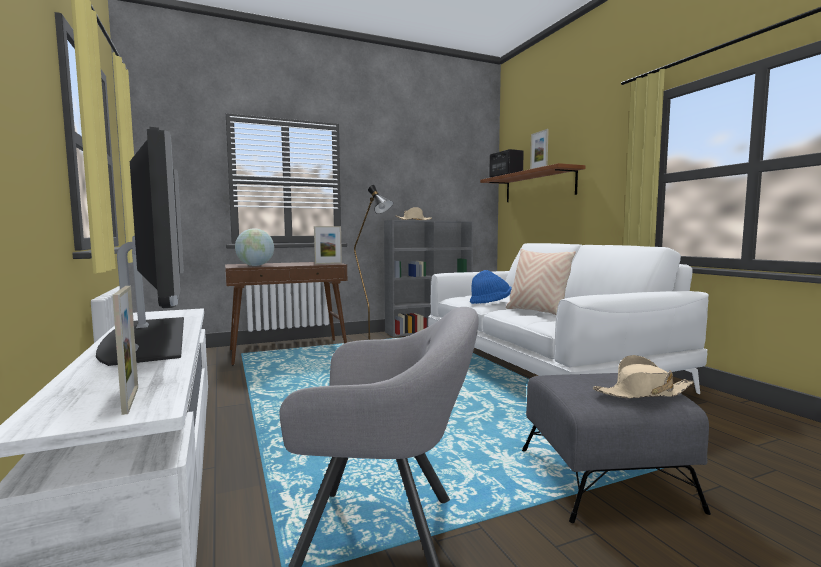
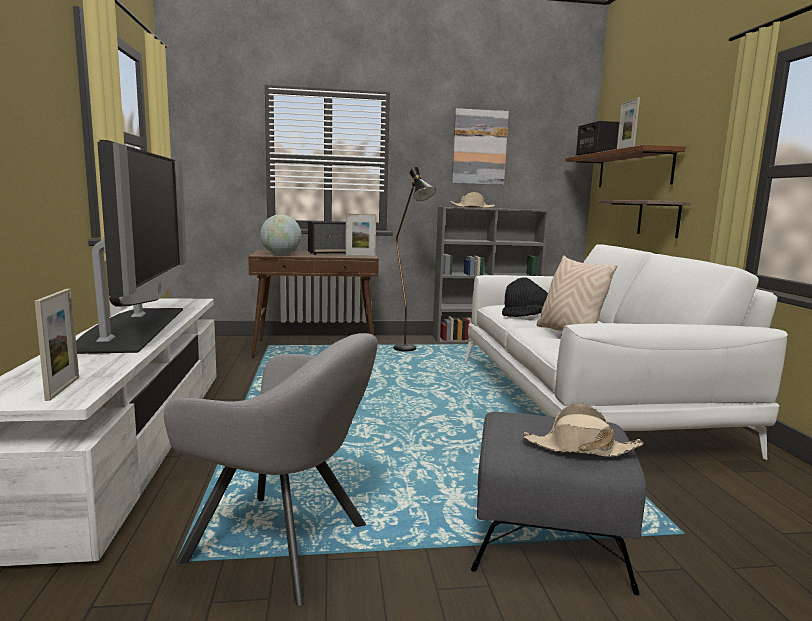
camera: 15 degrees right, 5 degrees up
(299, 263) = (331, 253): none -> speaker
(413, 171) = (479, 147): none -> picture
(490, 303) = (527, 317): blue hat -> black hat
(566, 221) = (658, 218): none -> shelf

